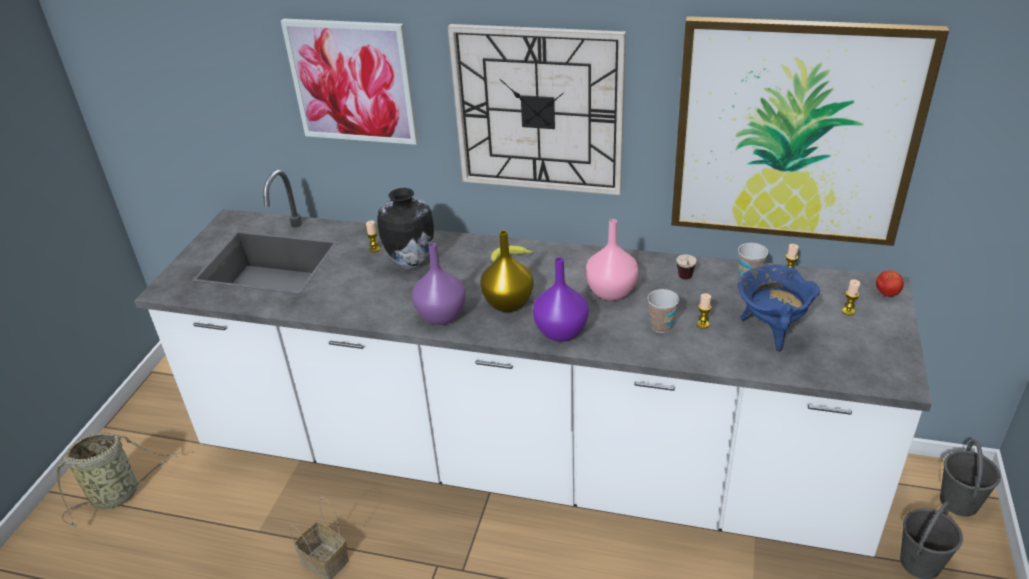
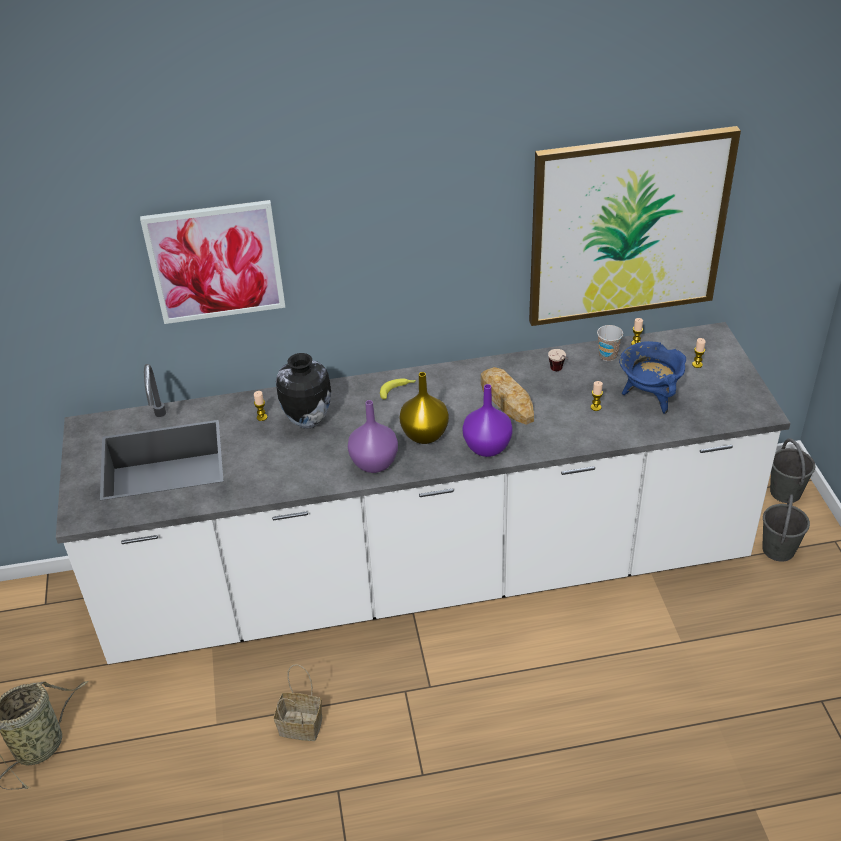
camera: 25 degrees left, 5 degrees up
(538, 110) = (405, 252): wall clock -> none
(612, 292) = (506, 400): pink vase -> bread
(661, 326) = (564, 418): cup -> none
(887, 293) = (717, 340): tomato -> none

